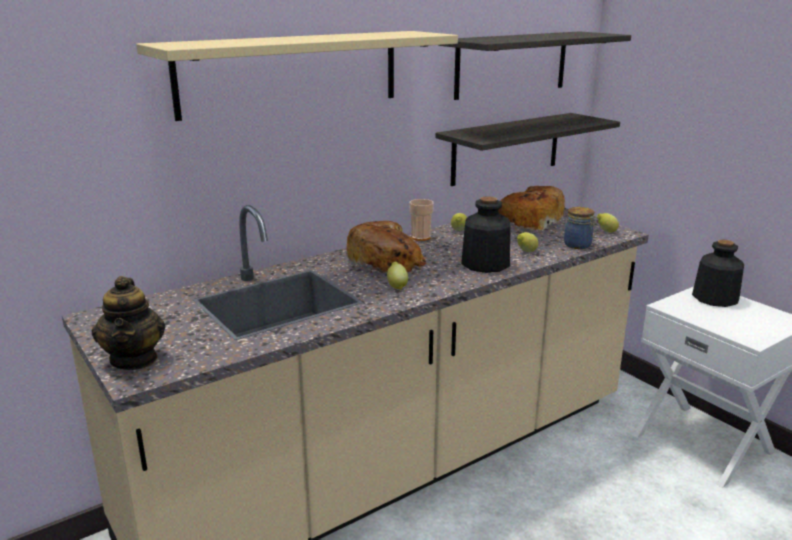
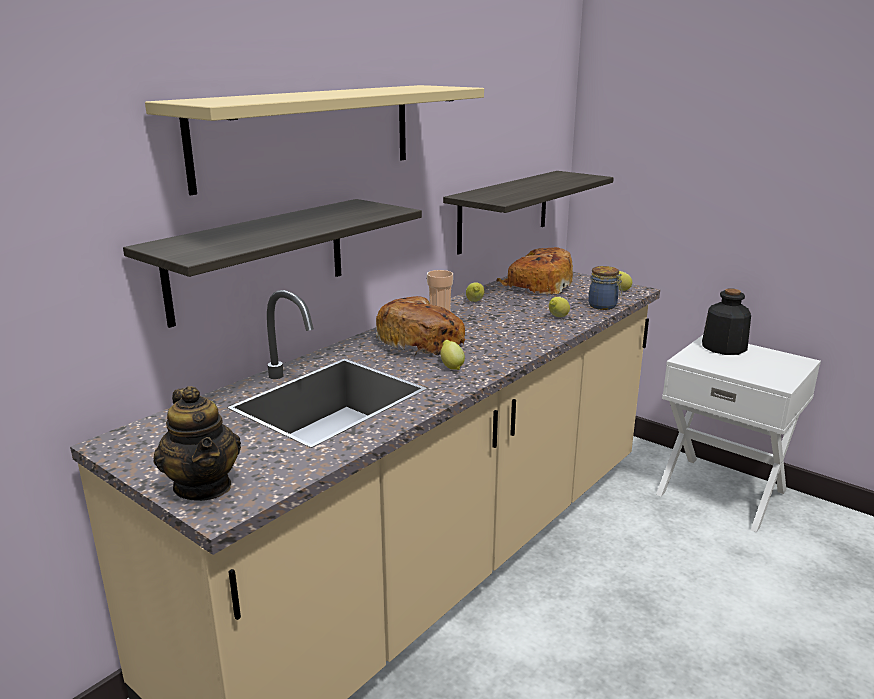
camera: 15 degrees left, 0 degrees up
(485, 264) = (526, 334): bottle -> none
(512, 64) = (507, 121): shelf -> shelf (258, 259)

